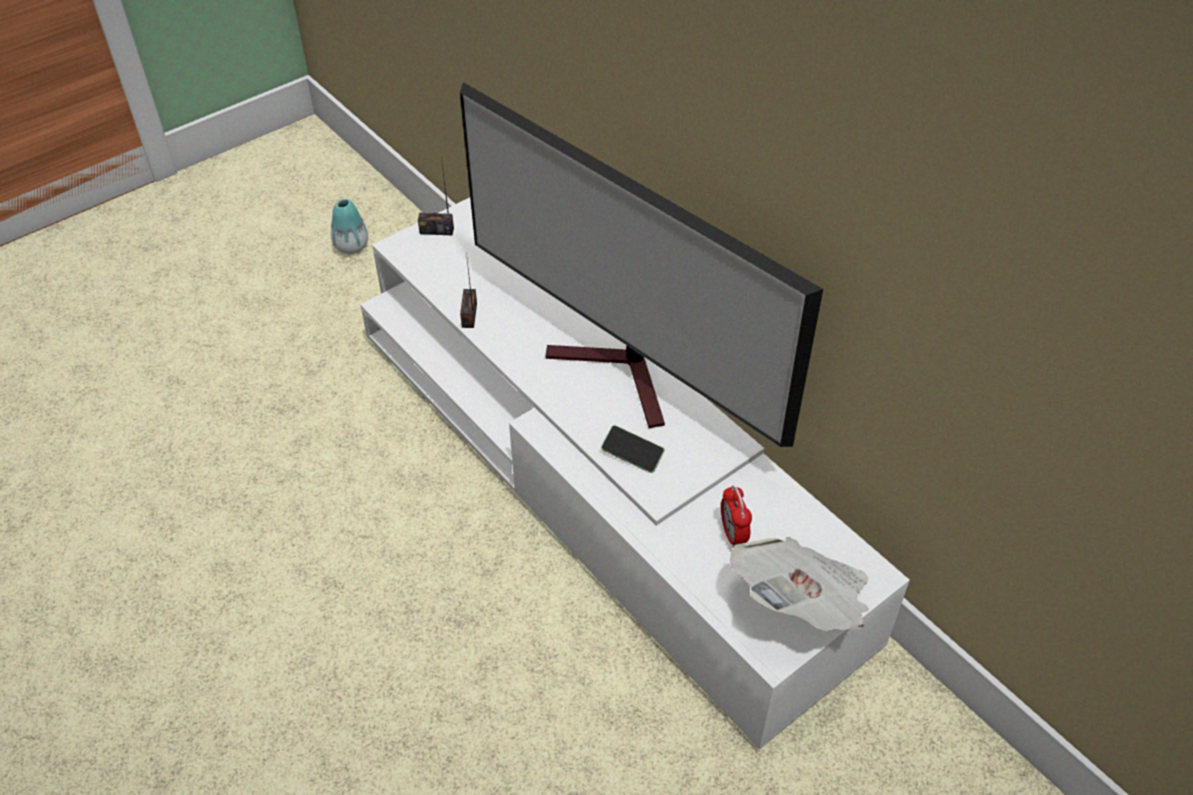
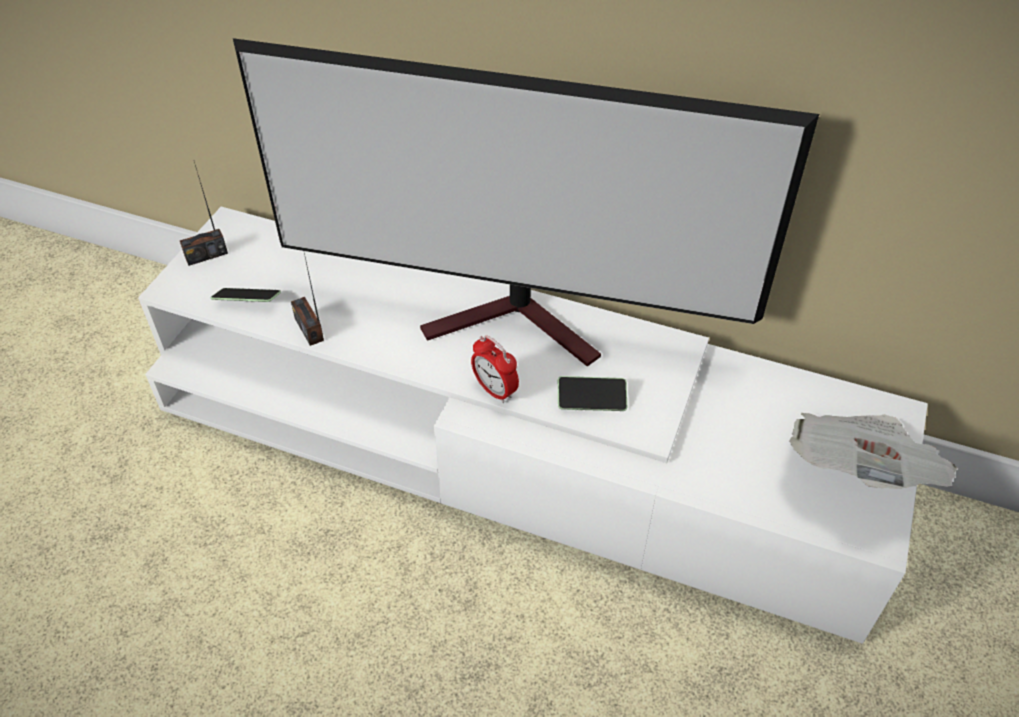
camera: 30 degrees left, 0 degrees up
(351, 246) = (76, 321): vase -> none
(441, 277) = (247, 301): none -> phone
(733, 534) = (745, 436): alarm clock -> alarm clock (495, 390)

